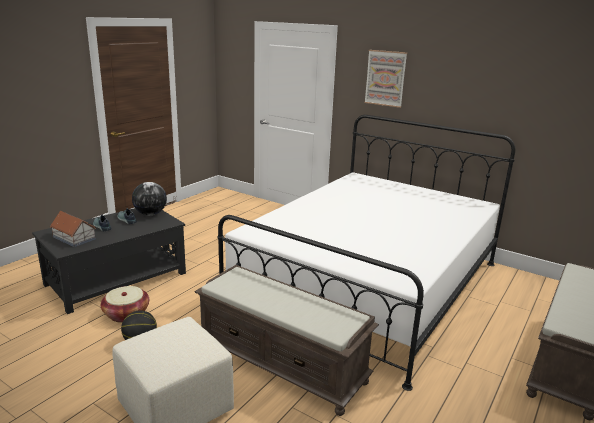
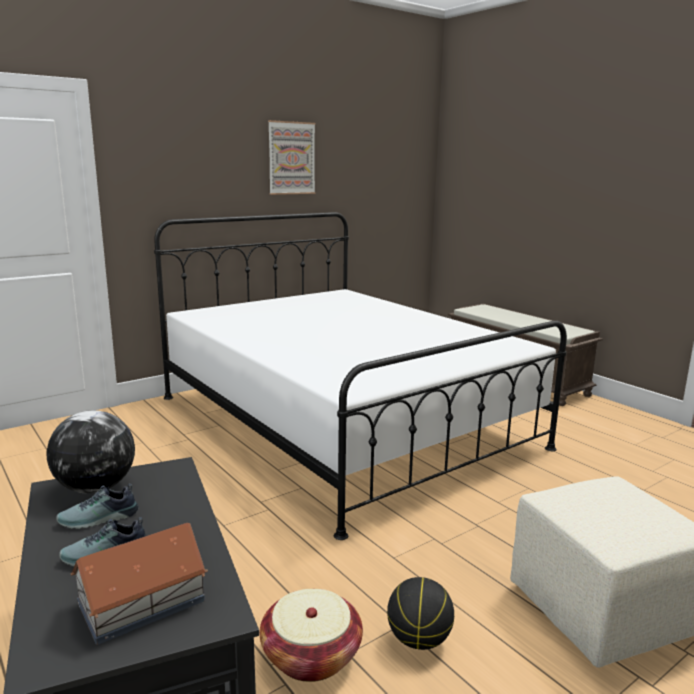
camera: 70 degrees left, 5 degrees down
(282, 363) = (502, 509): brown bench -> none
(385, 78) = (185, 162): picture -> picture (291, 158)

